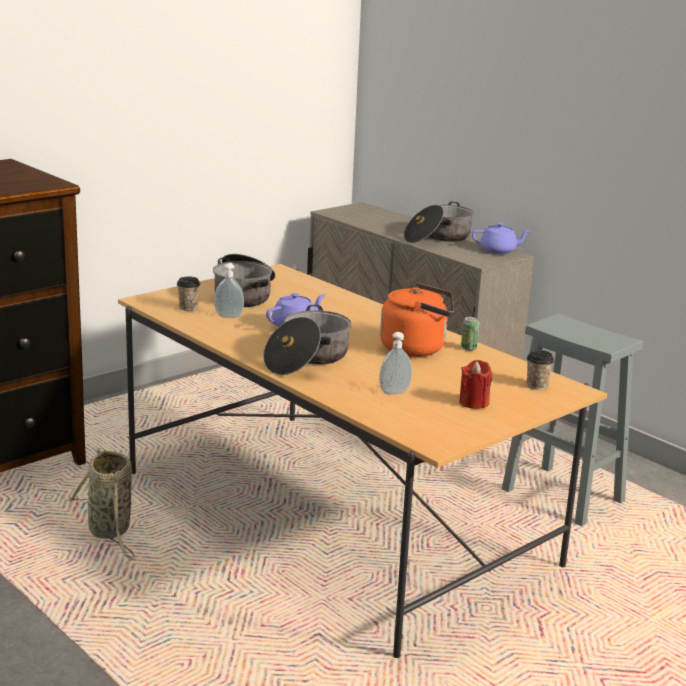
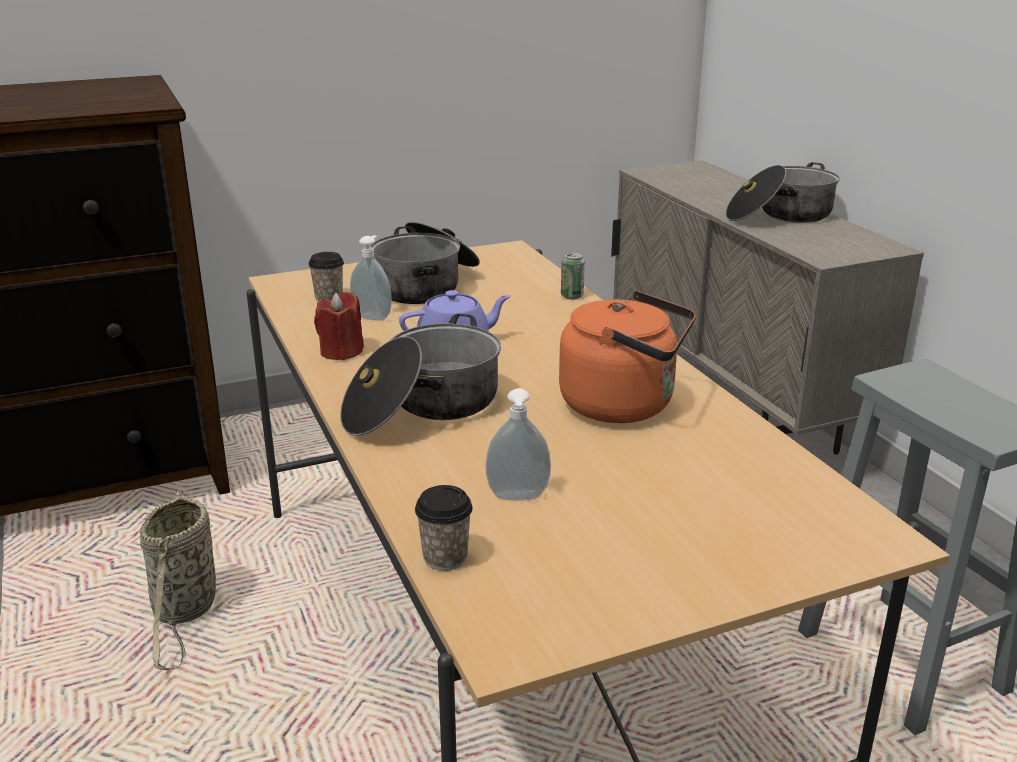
camera: 20 degrees right, 5 degrees up
(468, 348) = (717, 414): can -> can (572, 296)
(474, 402) = (653, 542): red candle -> red candle (341, 351)
(499, 251) = (867, 241): purple teapot -> none
(537, 385) = (805, 515): cup -> cup (445, 558)

